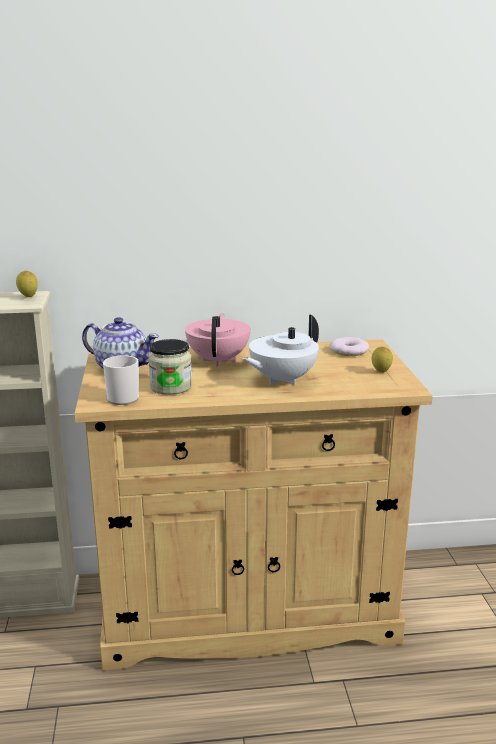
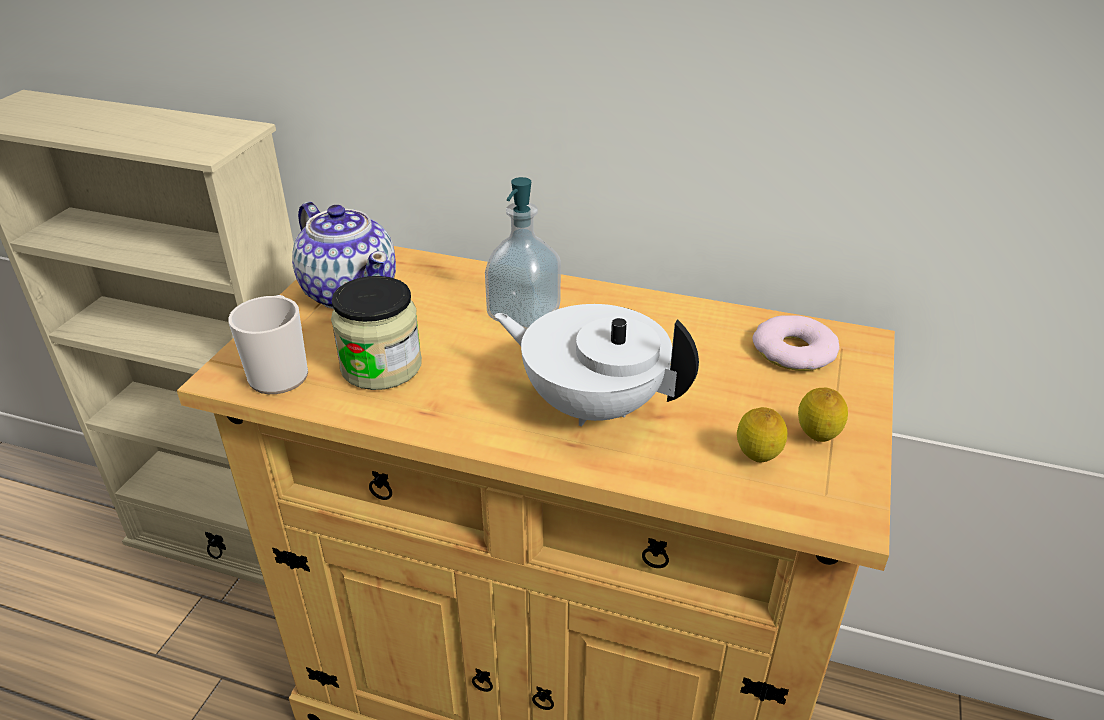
camera: 25 degrees right, 15 degrees up
(28, 297) = (219, 135): lemon -> lemon (756, 460)
(219, 360) = (524, 314): pink teapot -> soap dispenser
(281, 380) = (592, 404): white teapot -> white teapot turned 45 degrees clockwise

